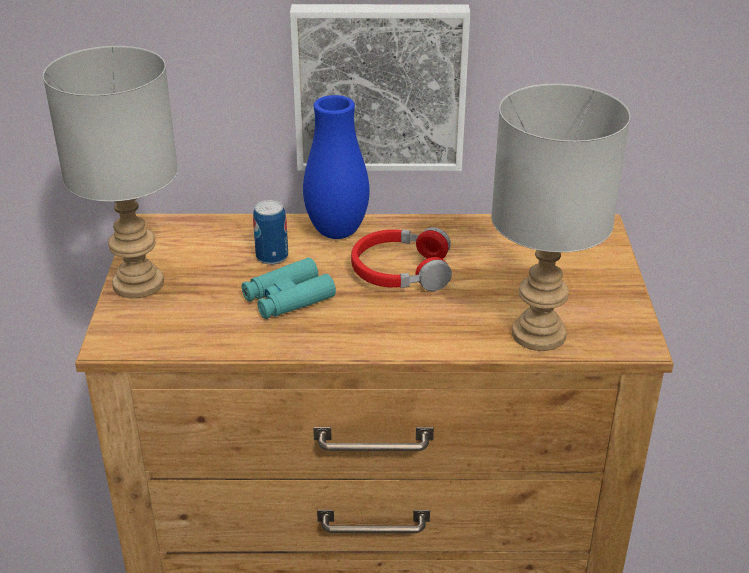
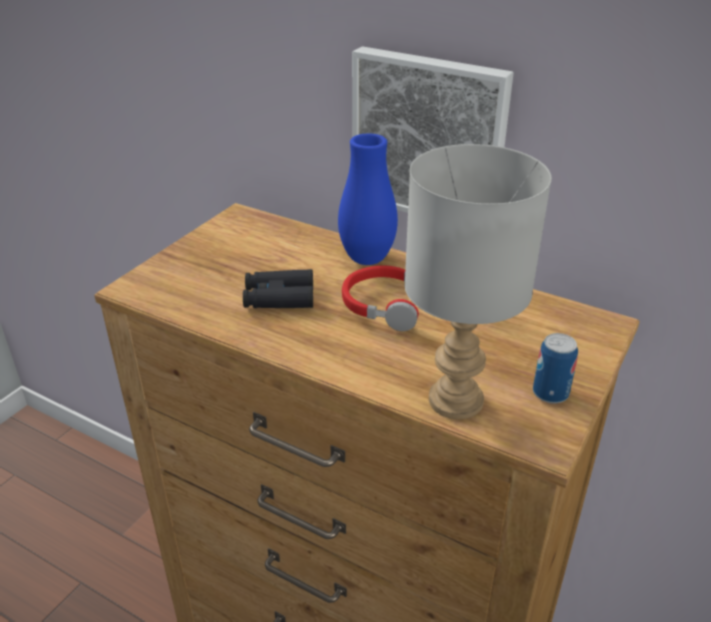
camera: 30 degrees right, 0 degrees up
(140, 284) = (189, 253): grey table lamp -> none
(272, 257) = (299, 263): can -> can (550, 393)
(288, 298) = (279, 298): turquoise binoculars -> black binoculars

